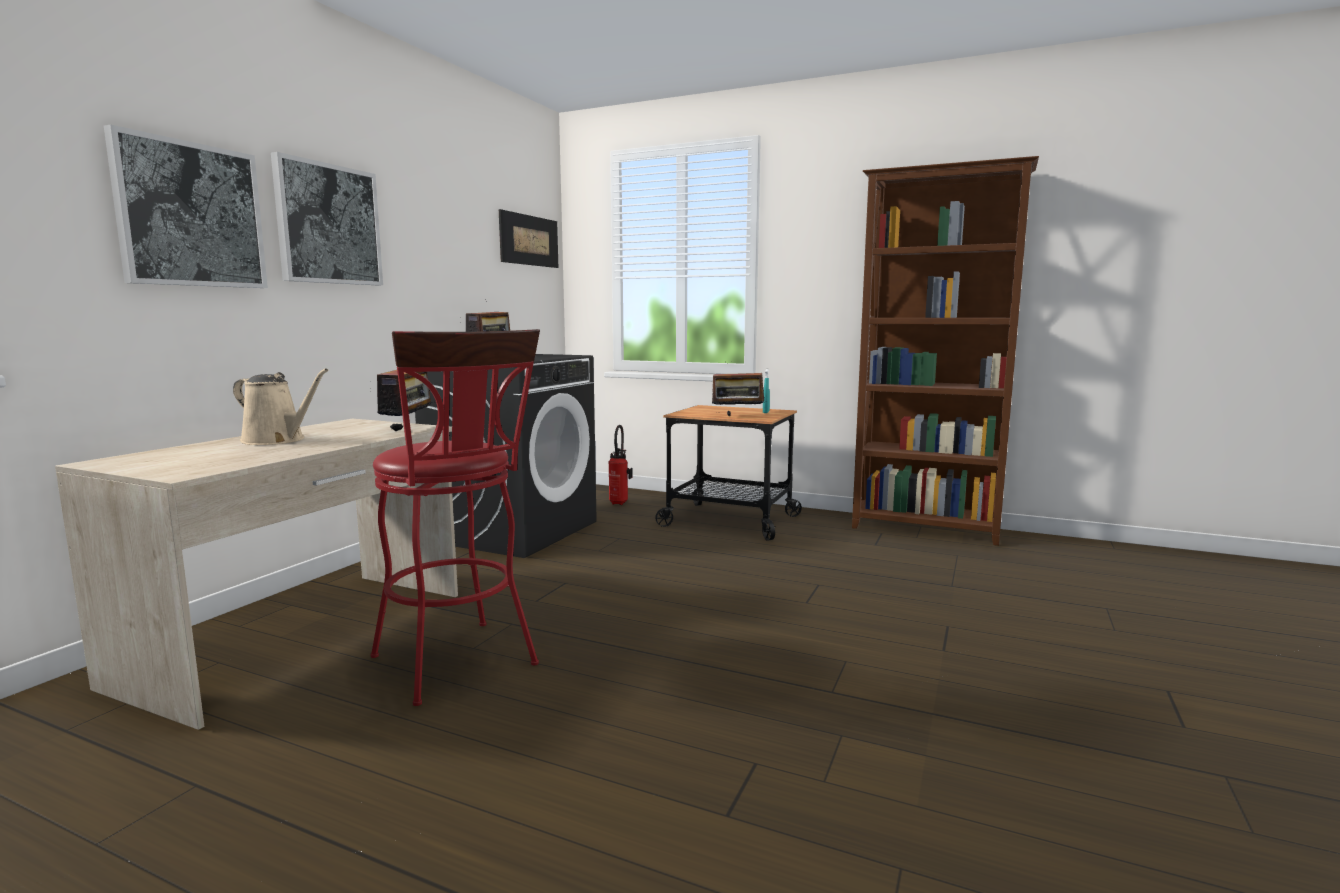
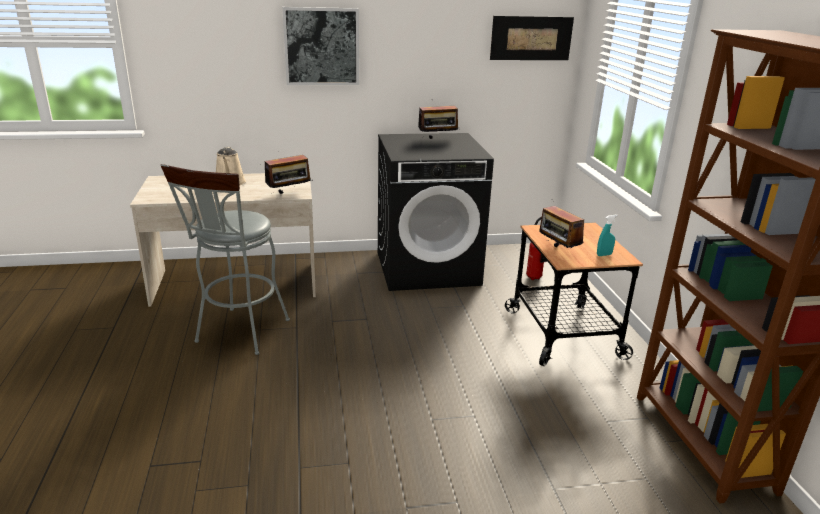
camera: 55 degrees right, 15 degrees up
(190, 215) = (231, 51): picture -> none
(460, 665) = (239, 334): red stool -> grey stool

